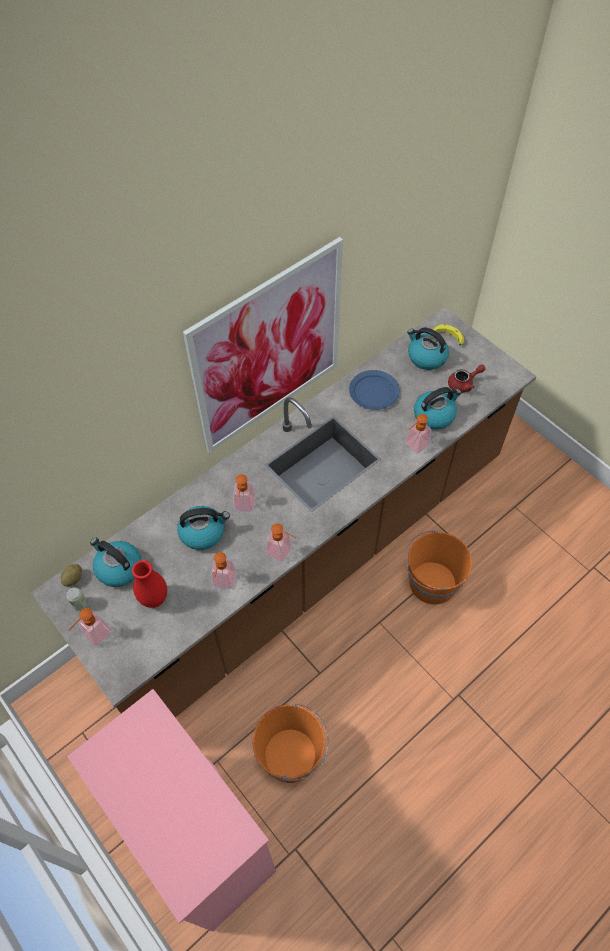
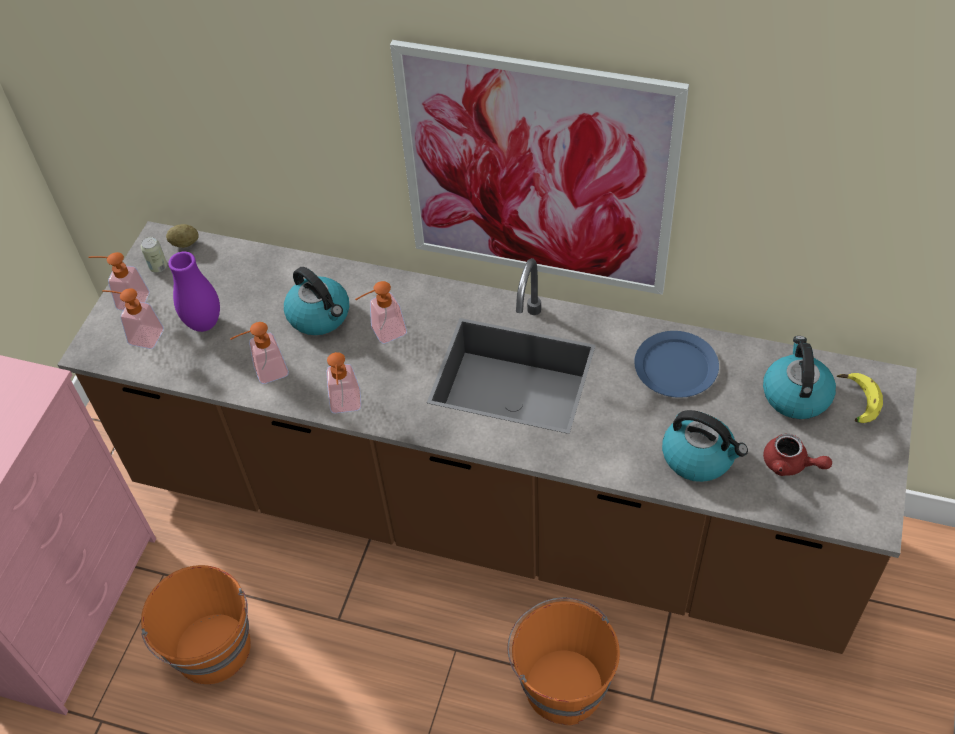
camera: 60 degrees right, 5 degrees down
(118, 568) = (222, 271): kettle -> none
(154, 599) = (204, 323): red vase -> purple vase
(414, 446) = (622, 460): soap dispenser -> soap dispenser (140, 336)

